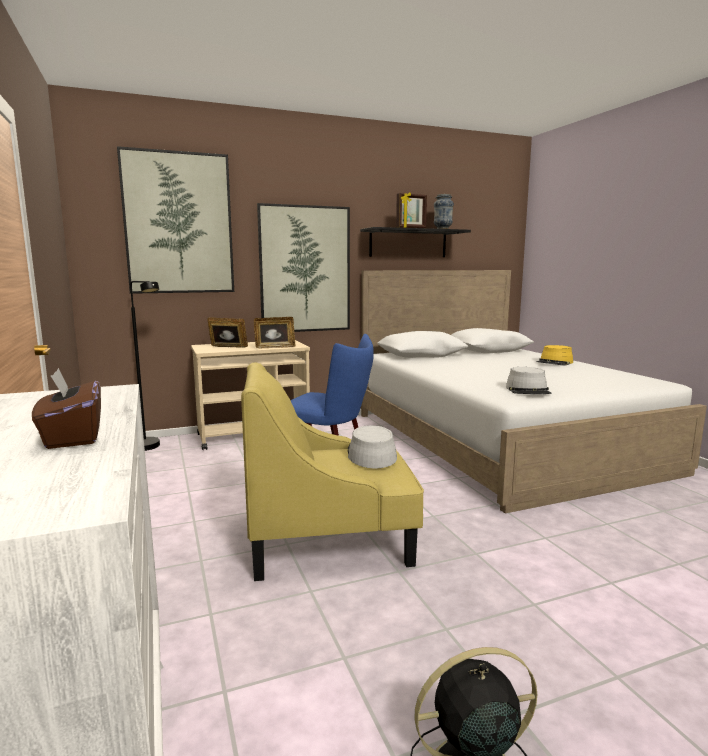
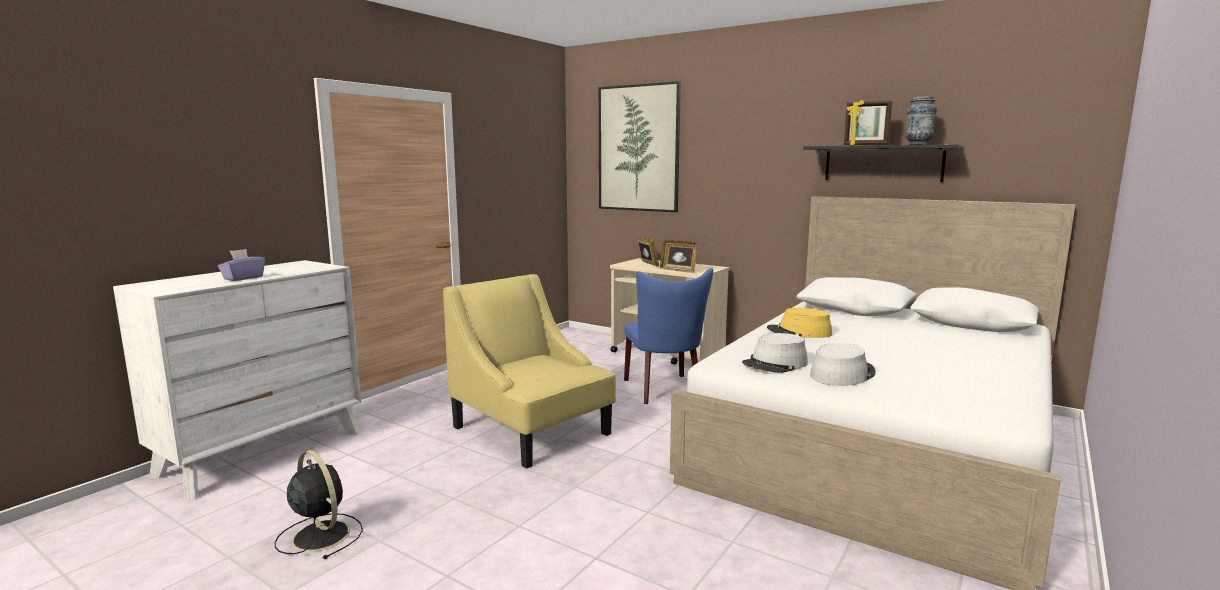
camera: 55 degrees right, 0 degrees up
(72, 437) = (243, 278): brown tissue box -> purple tissue box
(149, 448) = (590, 339): black floor lamp -> none
(305, 269) = (747, 193): picture -> none
(371, 454) = (557, 369): grey hat -> grey hat (842, 374)
(554, 362) = (981, 356): yellow hat -> yellow hat (799, 332)

